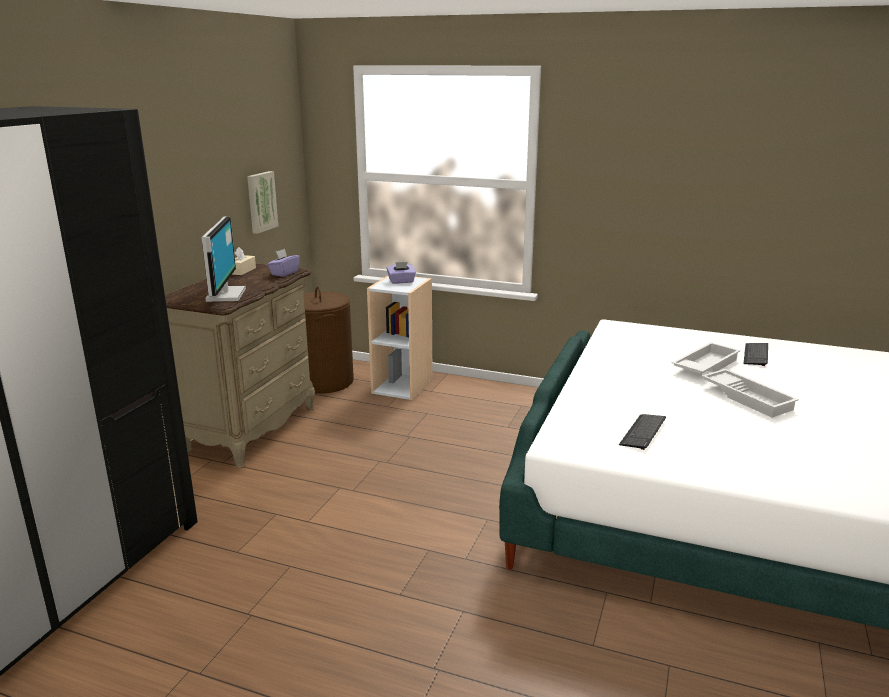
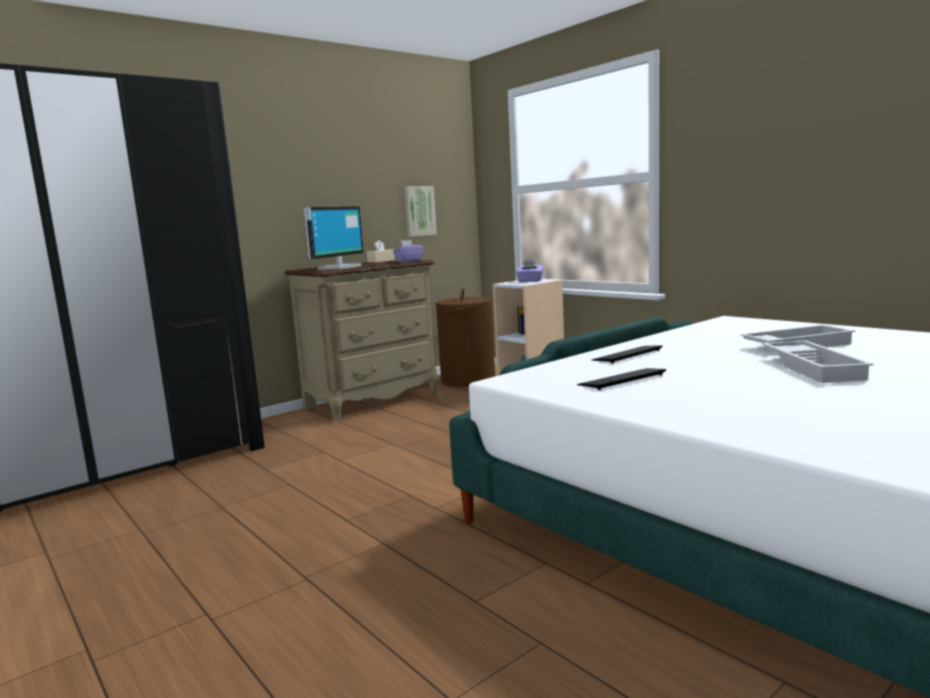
camera: 30 degrees right, 10 degrees down
(755, 355) = (888, 342): keyboard -> keyboard (627, 355)

